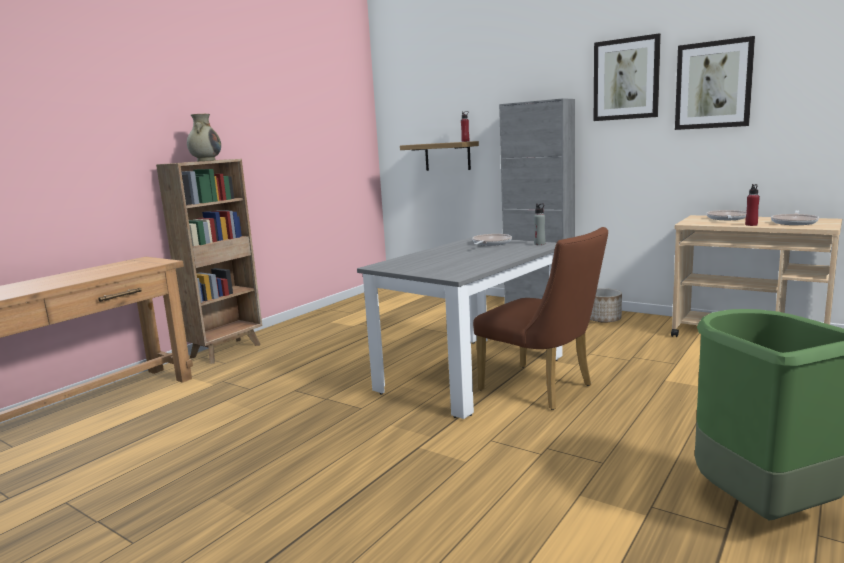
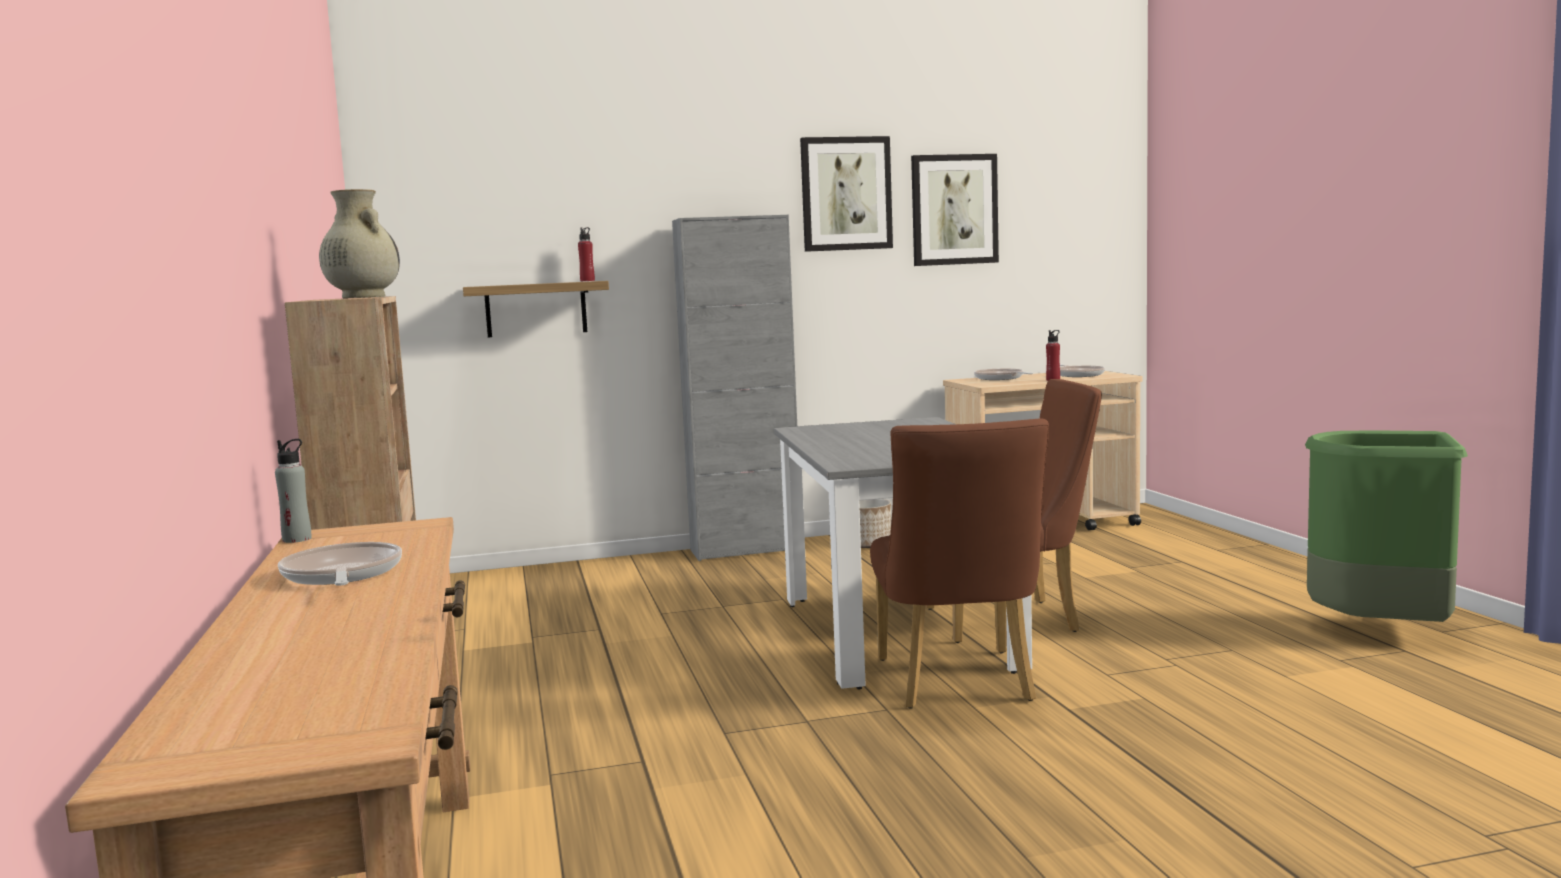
camera: 50 degrees left, 5 degrees down
(417, 410) = (958, 684): none -> brown chair
(490, 243) = (848, 429): frying pan -> frying pan (341, 575)
(539, 244) = (914, 421): grey bottle -> grey bottle (297, 539)

